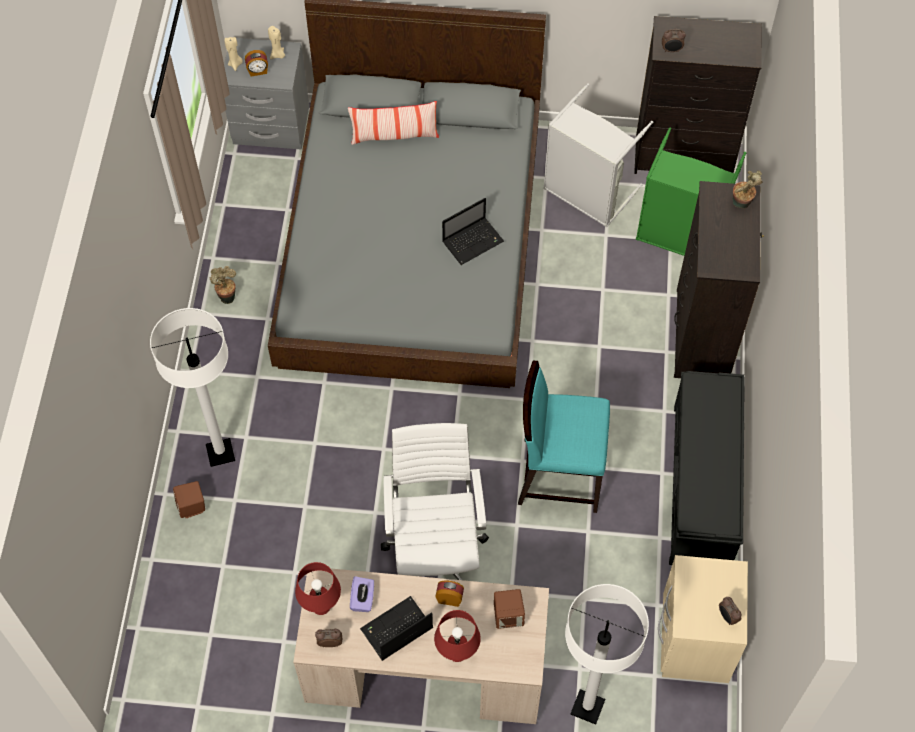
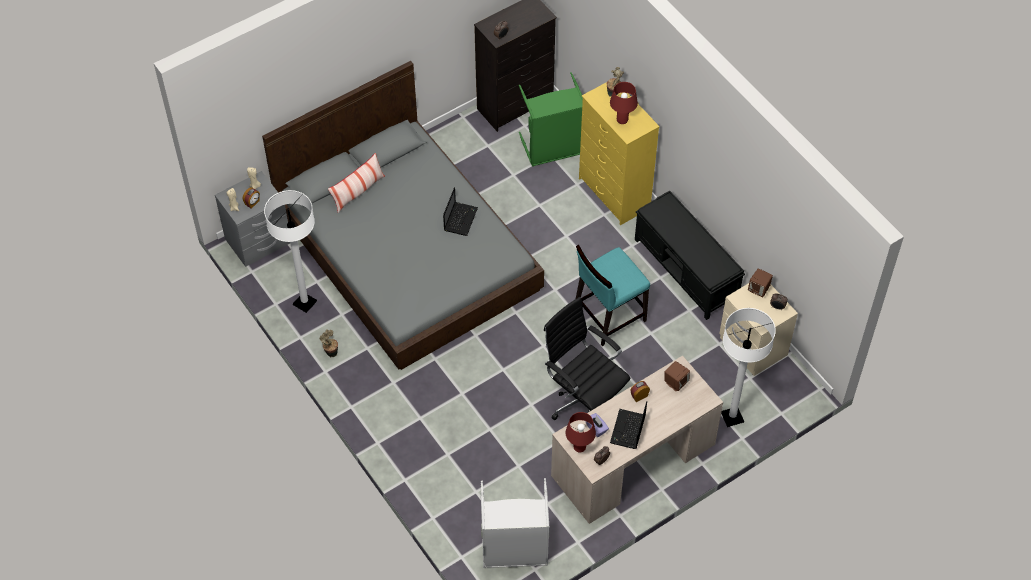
camera: 40 degrees left, 5 degrees down
(192, 506) = (427, 475): brown speaker -> brown speaker (759, 289)
(220, 453) = (414, 436): white floor lamp -> white floor lamp (305, 303)
(435, 553) = (583, 401): white office chair -> black office chair
(456, 654) = (668, 418): red table lamp -> red table lamp (622, 121)
(586, 194) = (481, 160): grey laundry basket -> grey laundry basket (514, 551)
(701, 336) = (614, 194): black dresser -> yellow dresser

